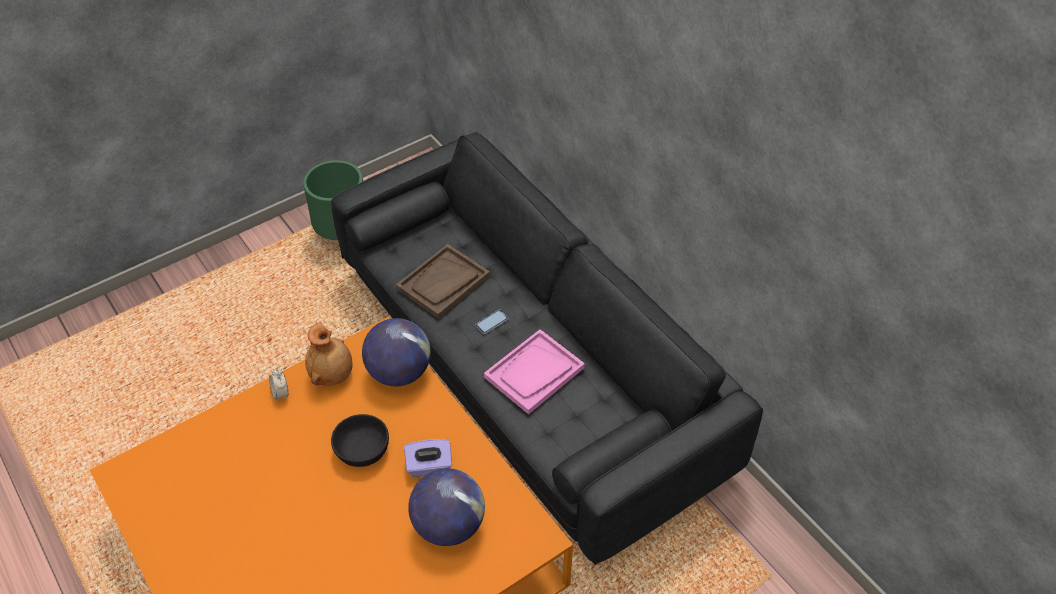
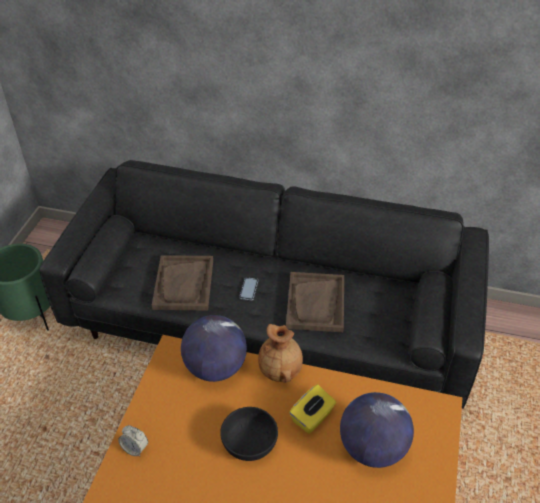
camera: 40 degrees left, 5 degrees down
(332, 375) = (164, 404): brown vase -> brown vase (281, 370)
(429, 466) = (312, 417): purple tissue box -> yellow tissue box
(534, 373) = (316, 303): pink tray -> brown tray

